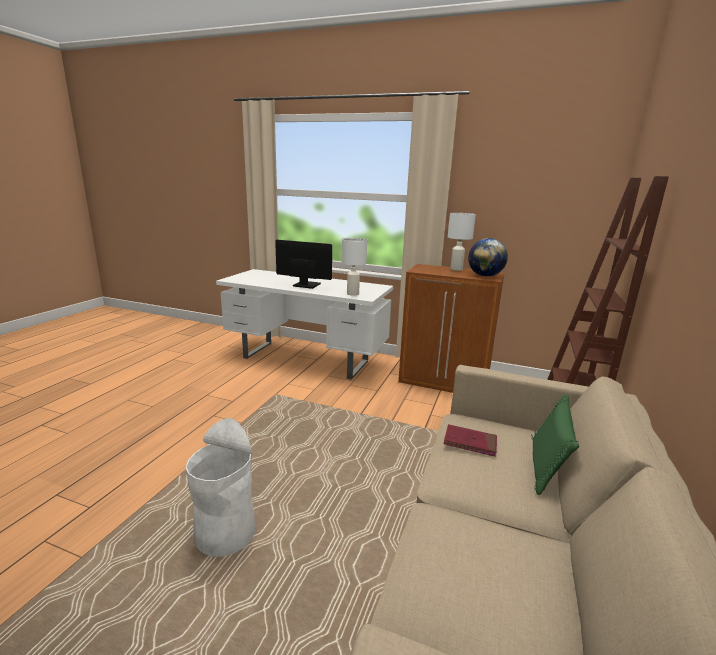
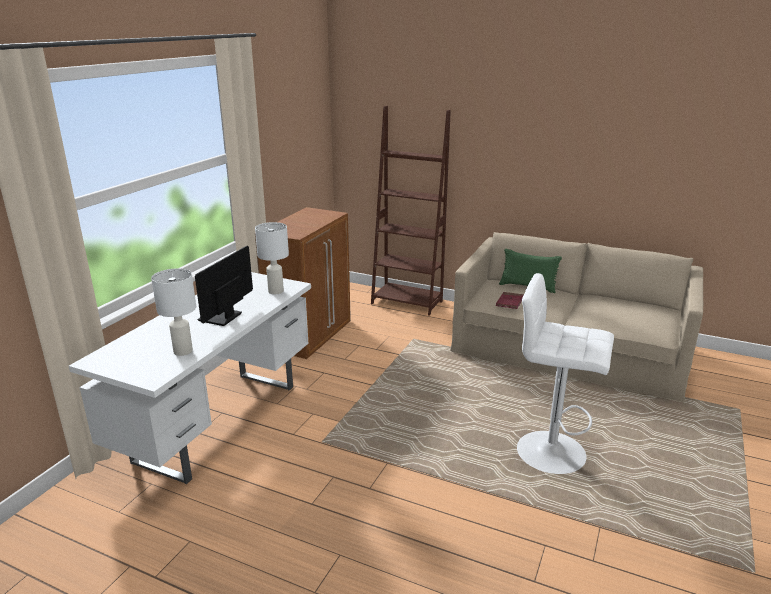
camera: 85 degrees left, 5 degrees up
(225, 533) = (550, 451): white trash can -> white stool
(456, 269) = (291, 220): white table lamp -> white table lamp (183, 351)
(485, 276) = (323, 214): globe -> none

